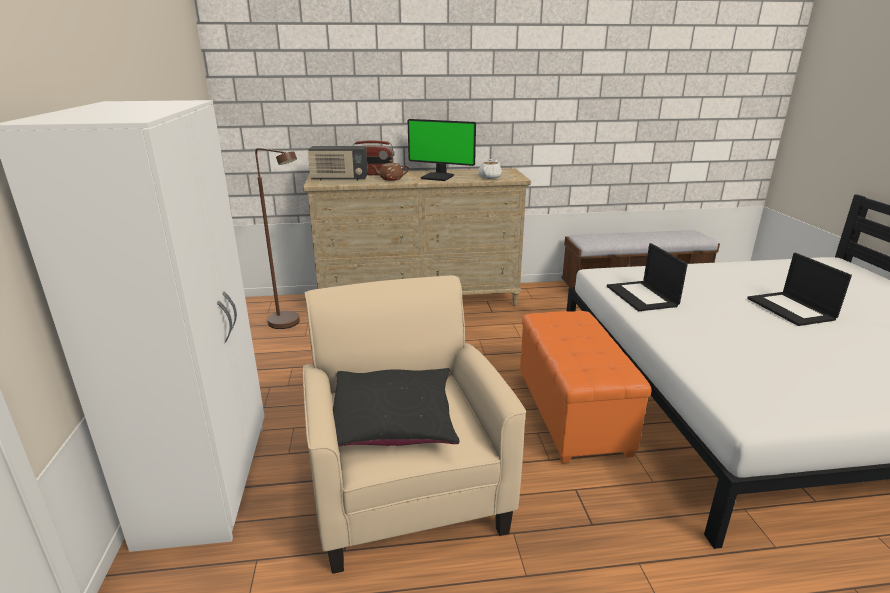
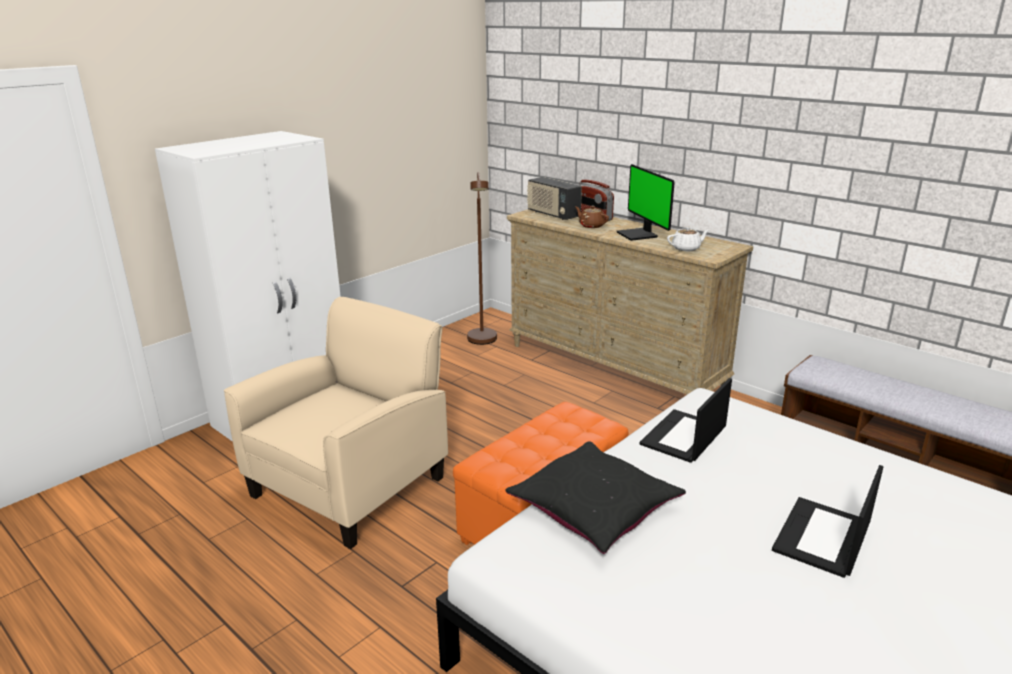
camera: 50 degrees right, 0 degrees up
(393, 420) = (318, 412): black pillow -> black pillow (594, 507)

